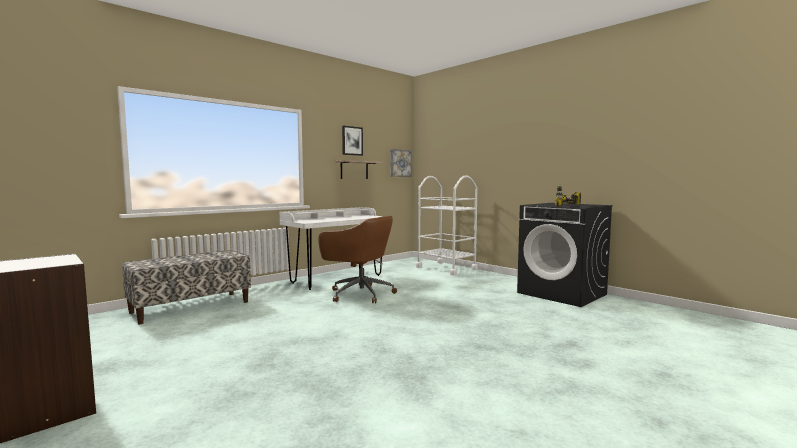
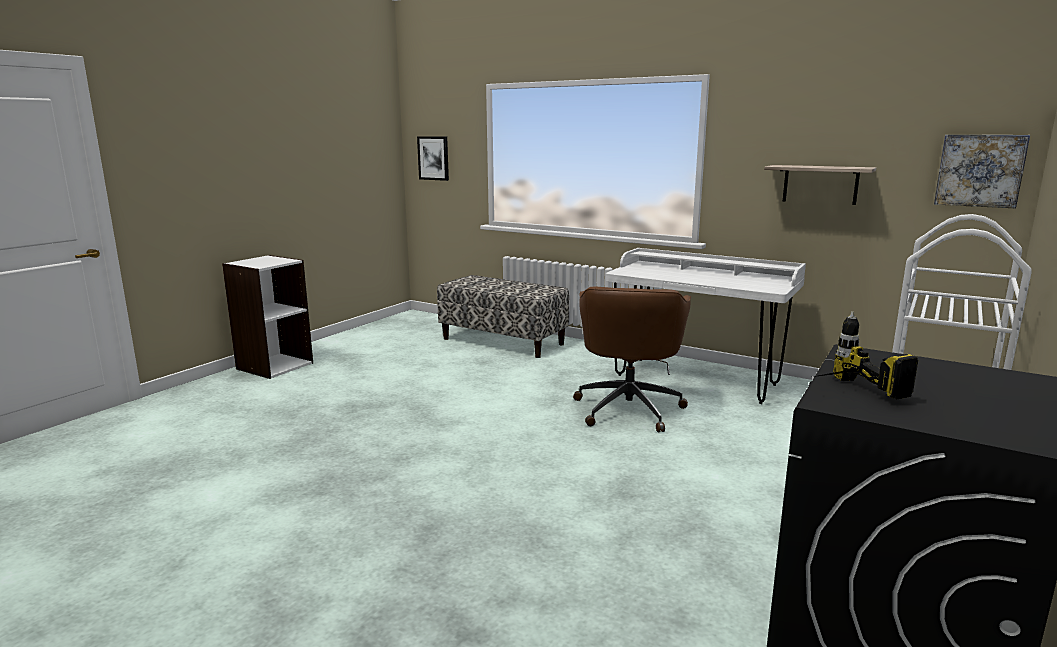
camera: 75 degrees right, 10 degrees up
(352, 141) = (822, 122): picture -> picture (433, 158)

